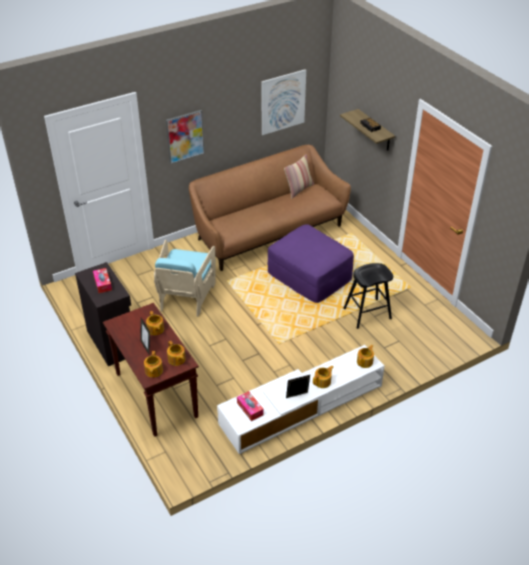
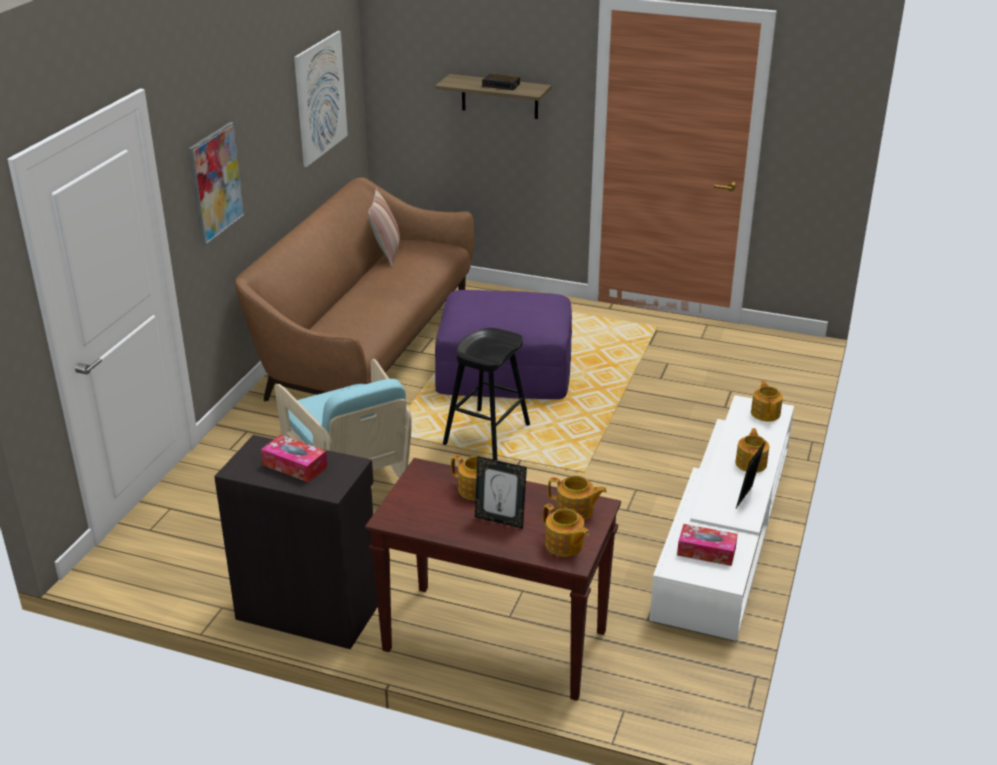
camera: 40 degrees left, 10 degrees down
(367, 313) = (647, 379): black stool -> black stool (486, 434)

